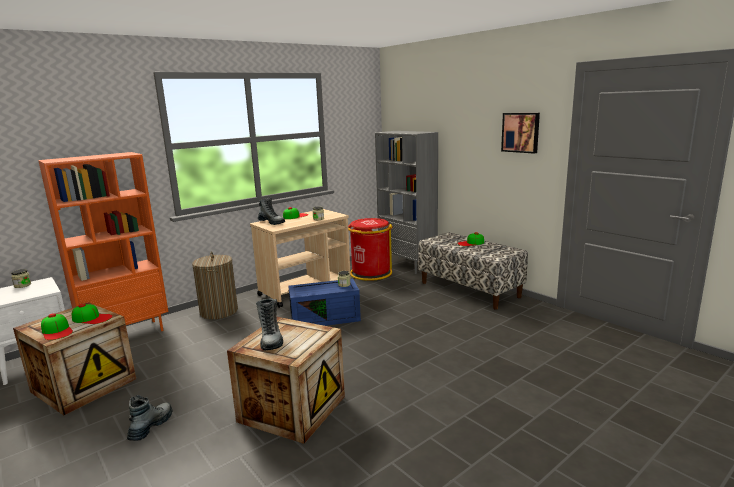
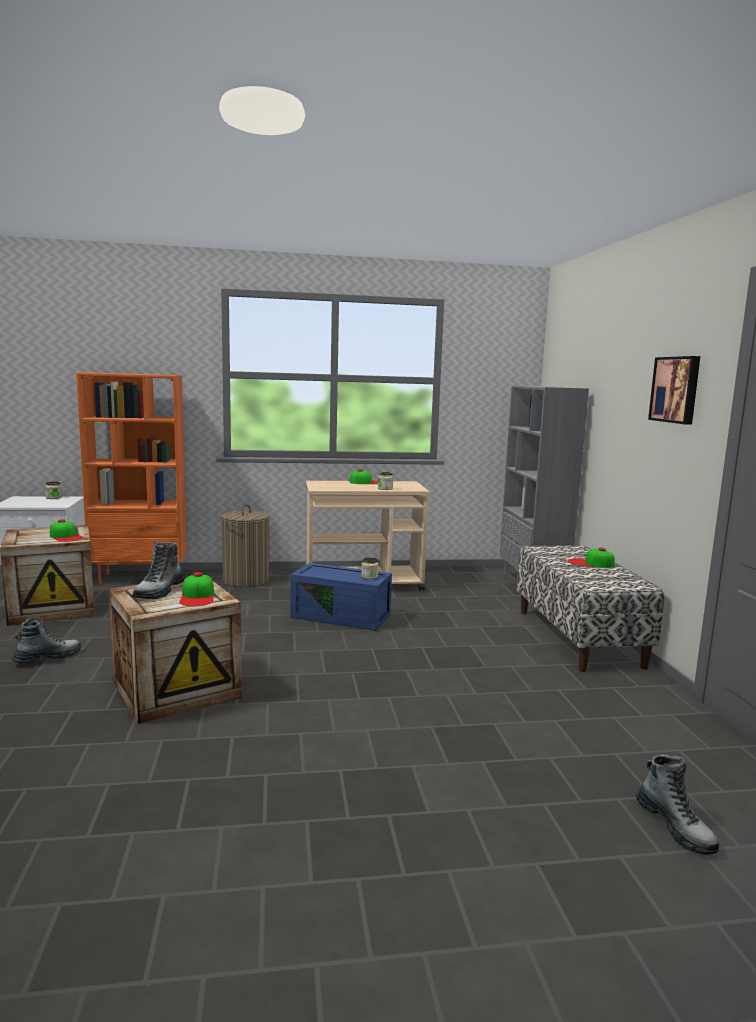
camera: 30 degrees right, 5 degrees down
(57, 331) = (27, 539): cap -> cap (197, 596)
(272, 222) = (328, 483): boot -> boot (675, 827)
(370, 273) = (468, 585): red trash can -> none

